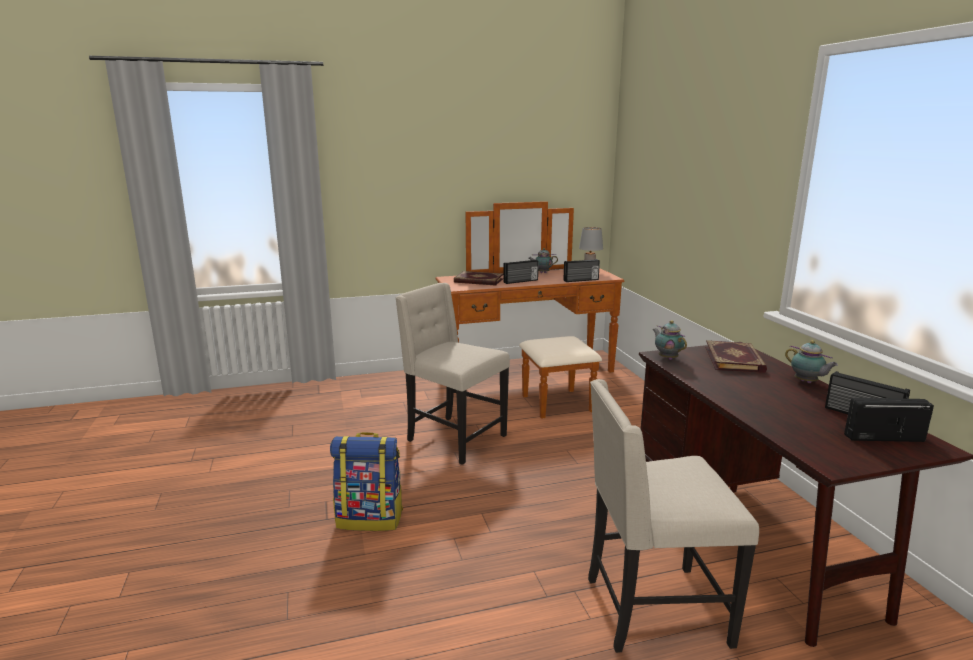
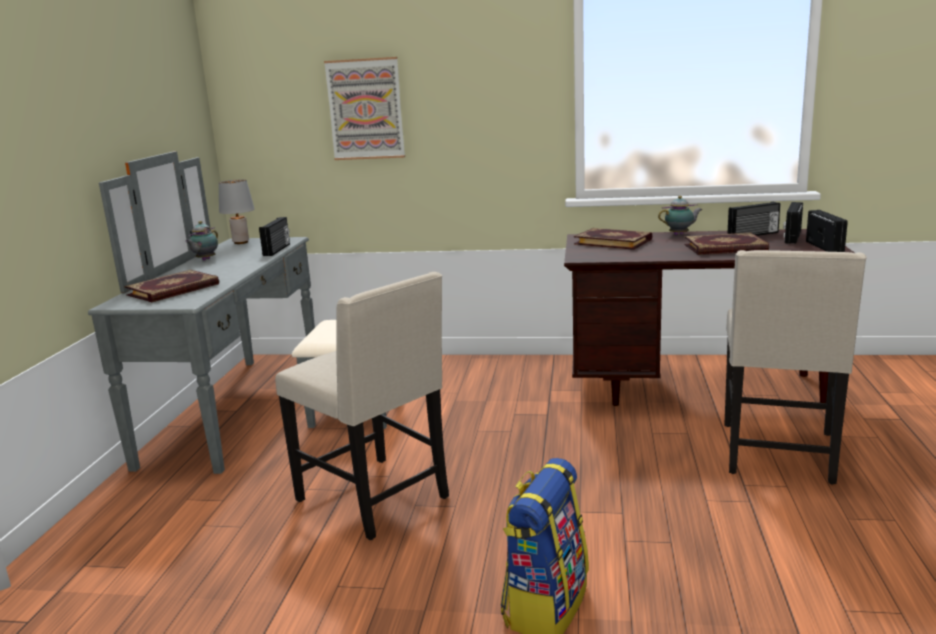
camera: 65 degrees left, 0 degrees up
(454, 439) = (376, 499): beige chair -> beige chair turned 105 degrees counterclockwise
(521, 281) = (225, 272): radio -> radio (825, 247)
(534, 377) = (264, 409): brown dresser -> grey dresser
(667, 358) = (591, 257): teapot -> none
(673, 193) = (365, 109): none -> picture
(774, 406) = (725, 248): none -> book

